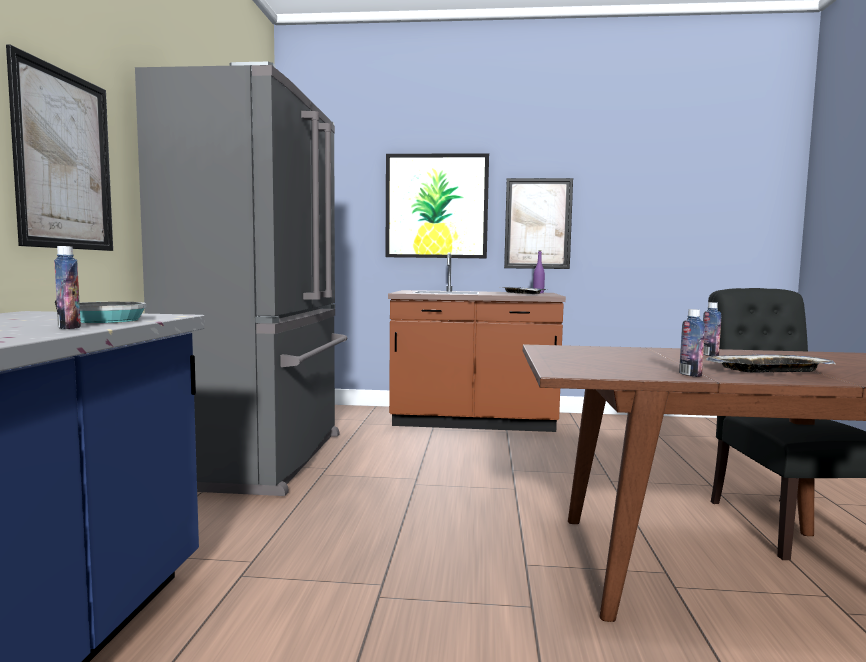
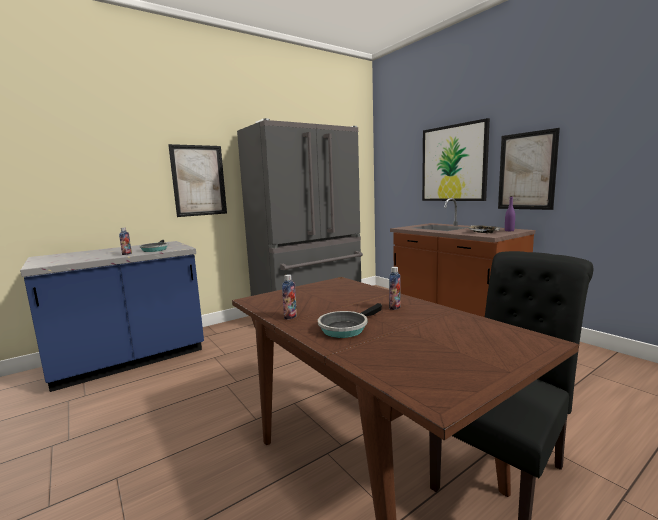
camera: 50 degrees right, 5 degrees up
(768, 371) = (345, 328): tray -> frying pan

